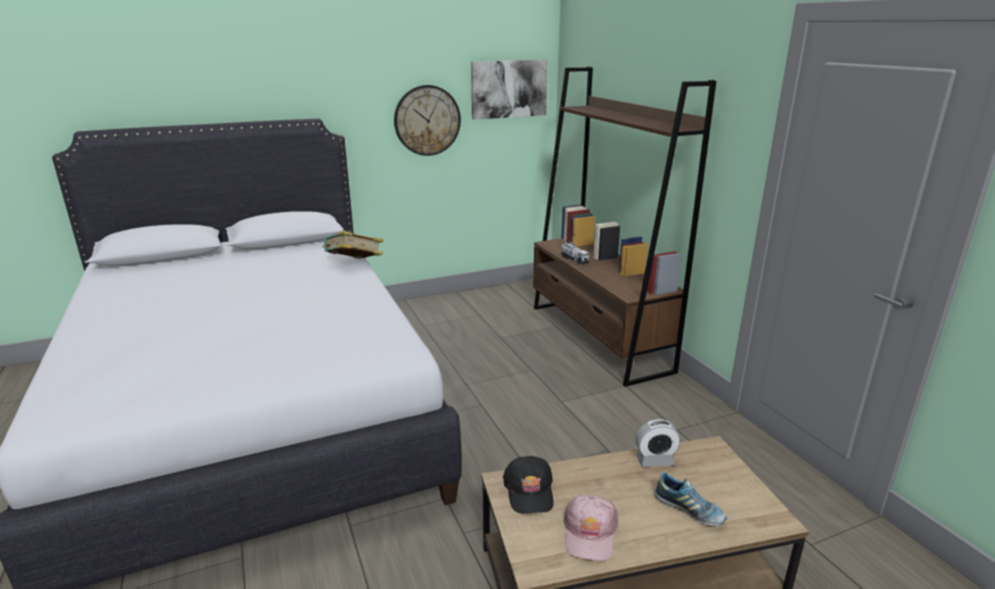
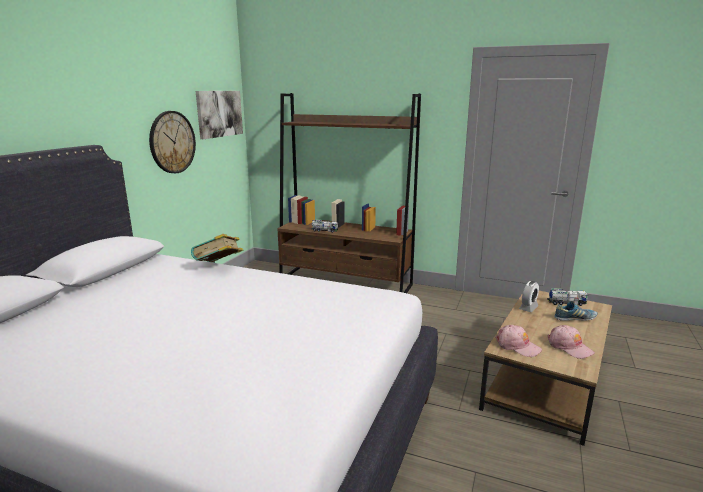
camera: 45 degrees left, 5 degrees down
(529, 491) = (517, 346): black cap -> pink cap
(730, 486) = (566, 303): none -> toy truck

